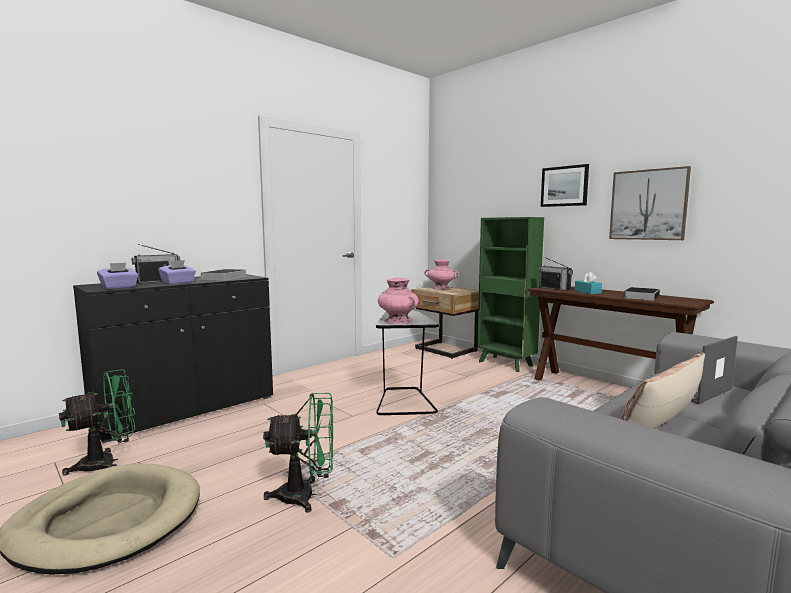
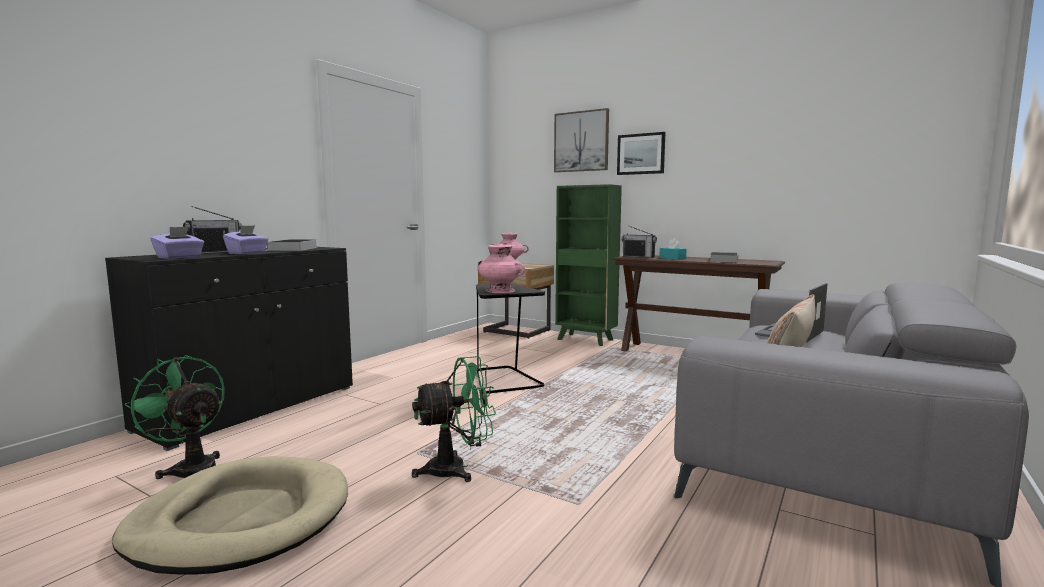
camera: 15 degrees left, 0 degrees up
(107, 462) = (191, 468): green fan -> green fan turned 90 degrees counterclockwise
(648, 205) = (723, 172): picture -> picture (581, 141)

